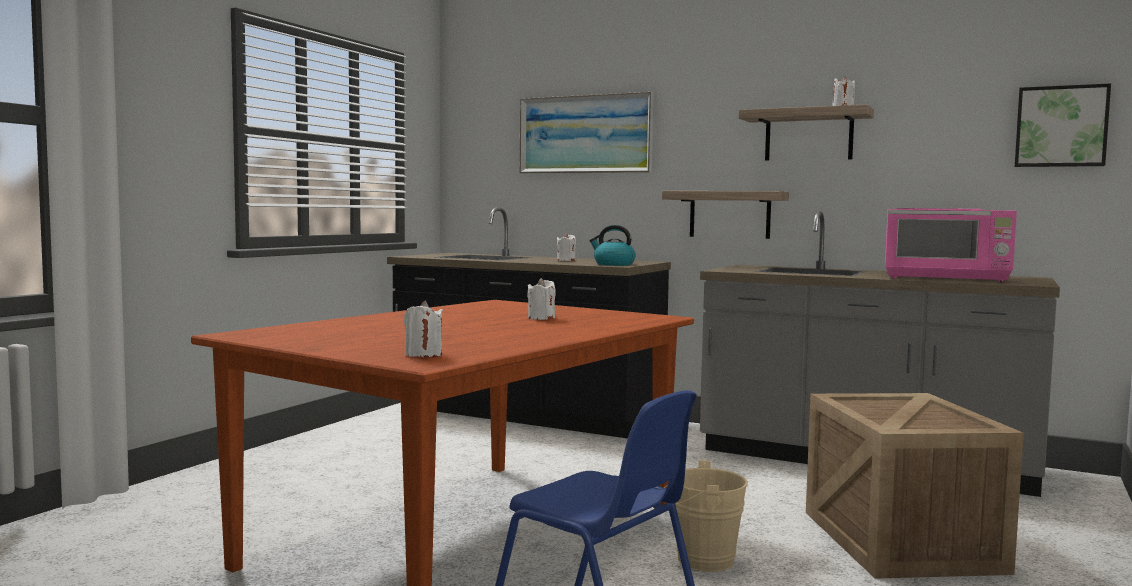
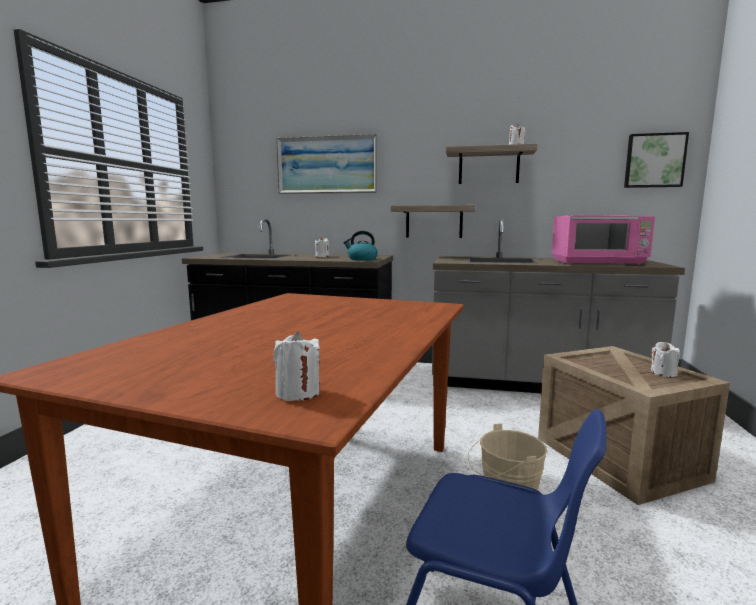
camera: 15 degrees left, 5 degrees up
(541, 318) = (351, 314): white candle -> white candle (663, 373)

